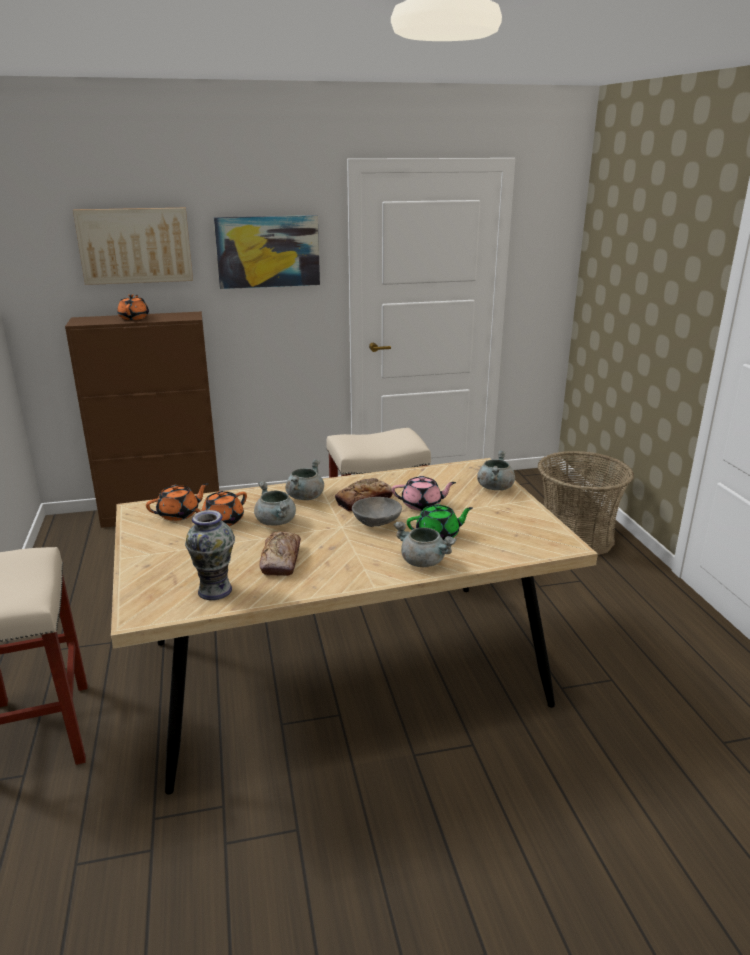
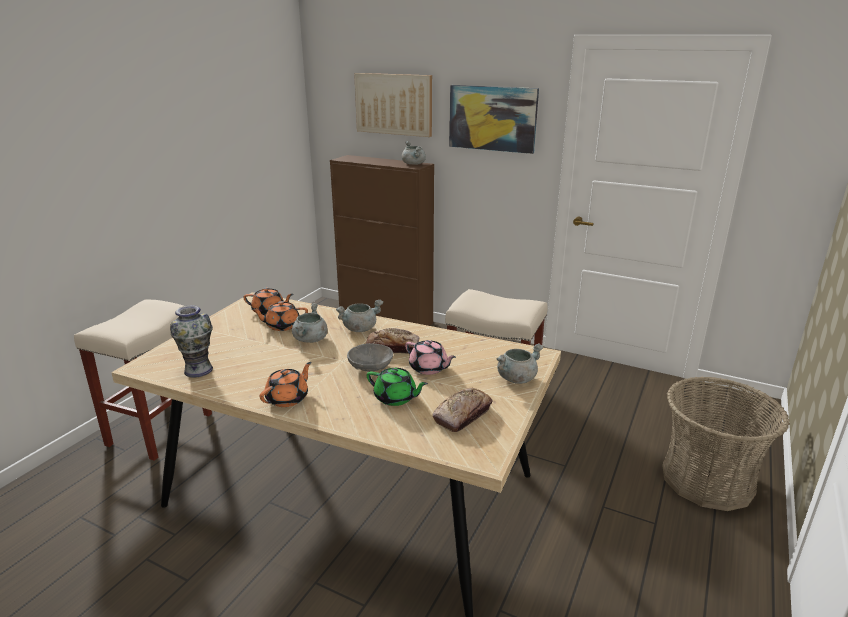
camera: 40 degrees right, 0 degrees up
(134, 318) = (380, 161): orange teapot -> orange teapot (288, 398)
(281, 560) = (266, 367): bread -> bread (462, 415)
(424, 561) = (347, 414): grey cooking pot -> grey cooking pot (414, 164)

